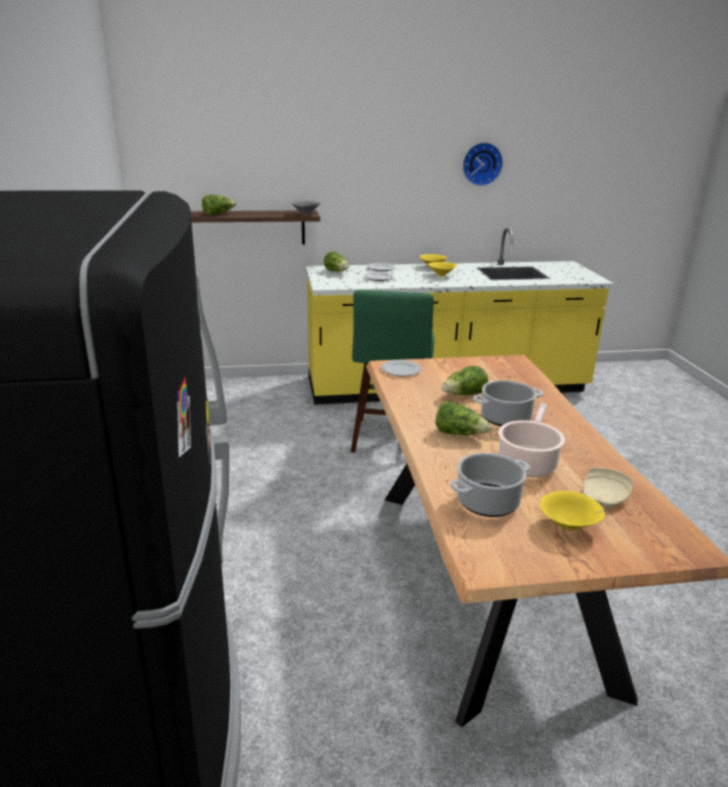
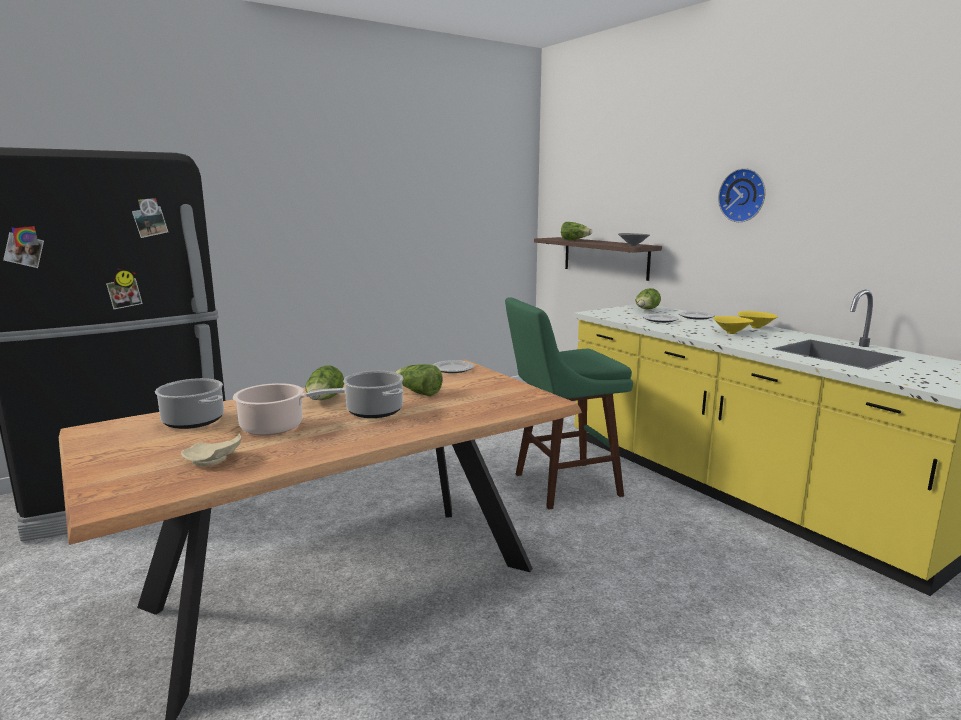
camera: 65 degrees right, 10 degrees down
(481, 164) = (857, 197): wall clock -> wall clock (743, 195)
(570, 527) = (152, 451): yellow bowl -> none

